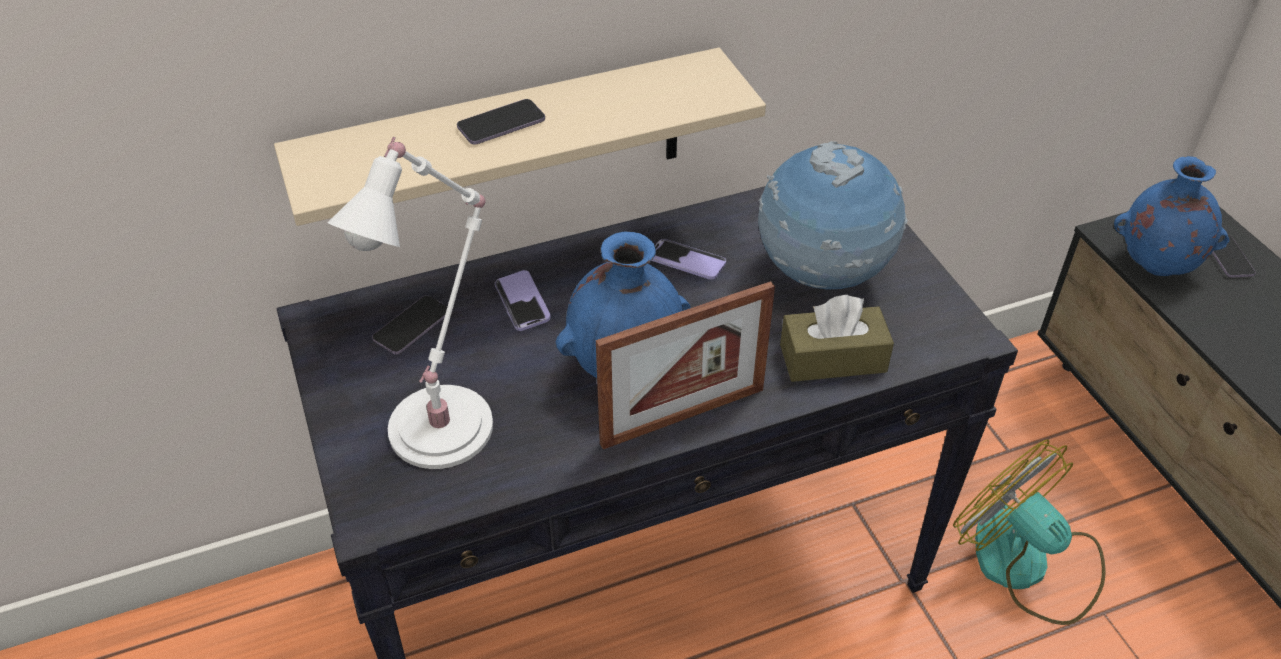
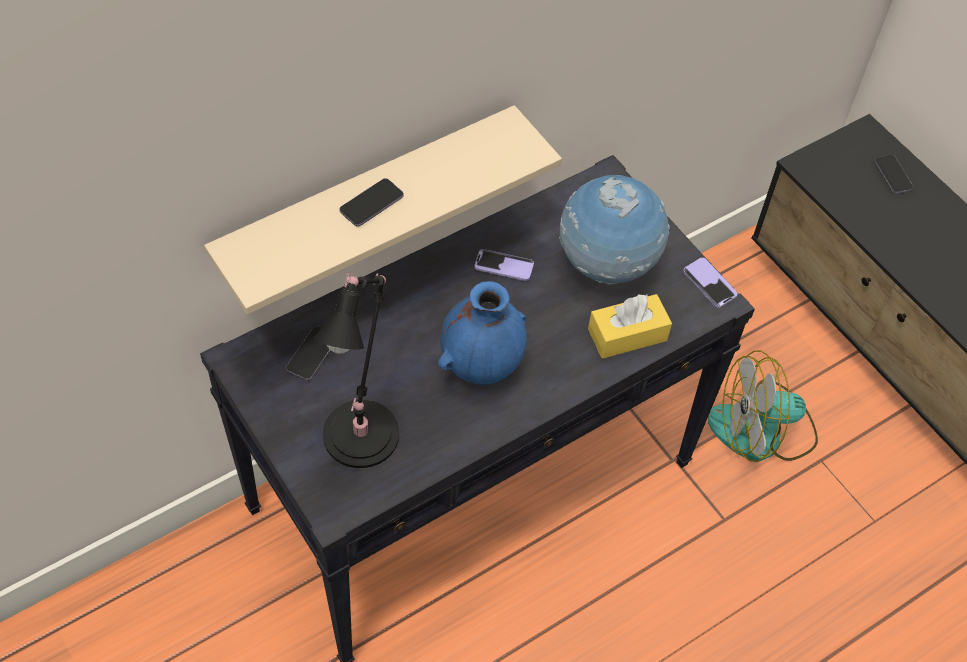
camera: 15 degrees left, 10 degrees up
(447, 421) = (363, 428): white table lamp -> black table lamp
(522, 302) = (389, 321): phone -> phone (709, 284)
(683, 416) = (531, 398): picture frame -> none
(833, 358) = (627, 335): brown tissue box -> yellow tissue box
(1026, 565) = (762, 432): fan -> fan turned 45 degrees counterclockwise
(1155, 266) = (839, 190): blue vase -> none

